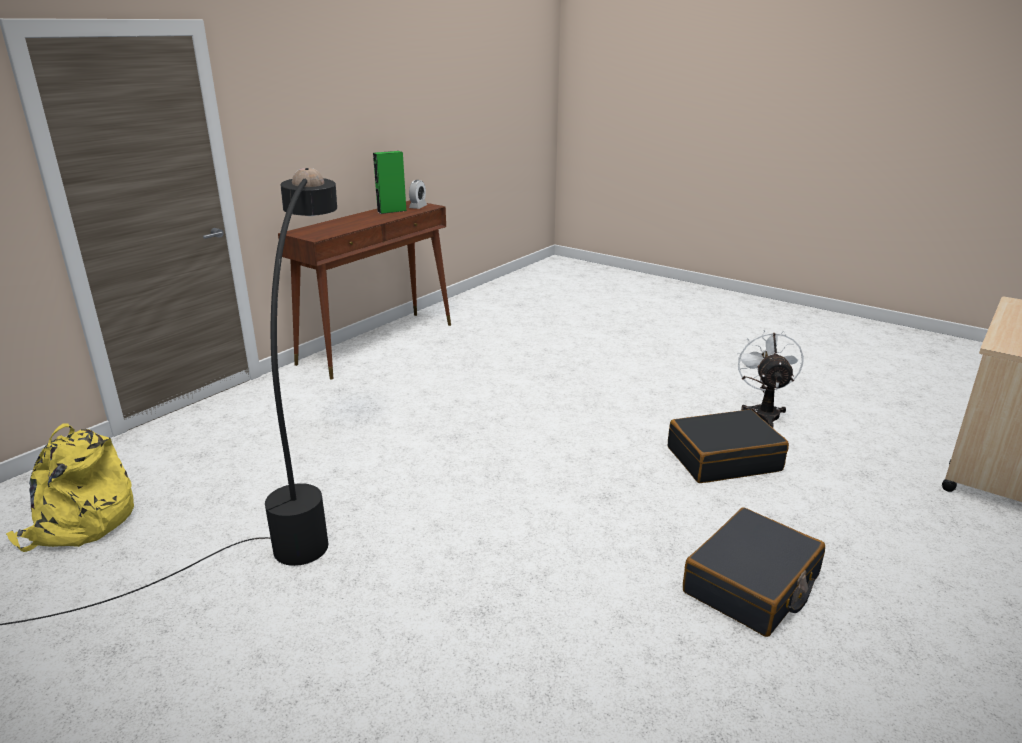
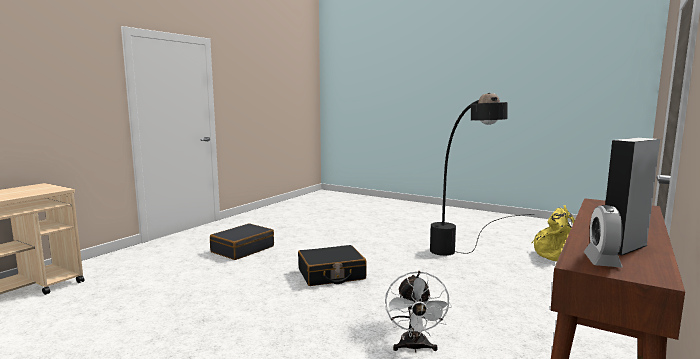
camera: 175 degrees right, 15 degrees down
(392, 211) = (623, 247): green speaker -> grey speaker
(723, 459) = (205, 292): black suitcase -> black suitcase (331, 275)
(763, 412) = (125, 330): white fan -> white fan (414, 348)

